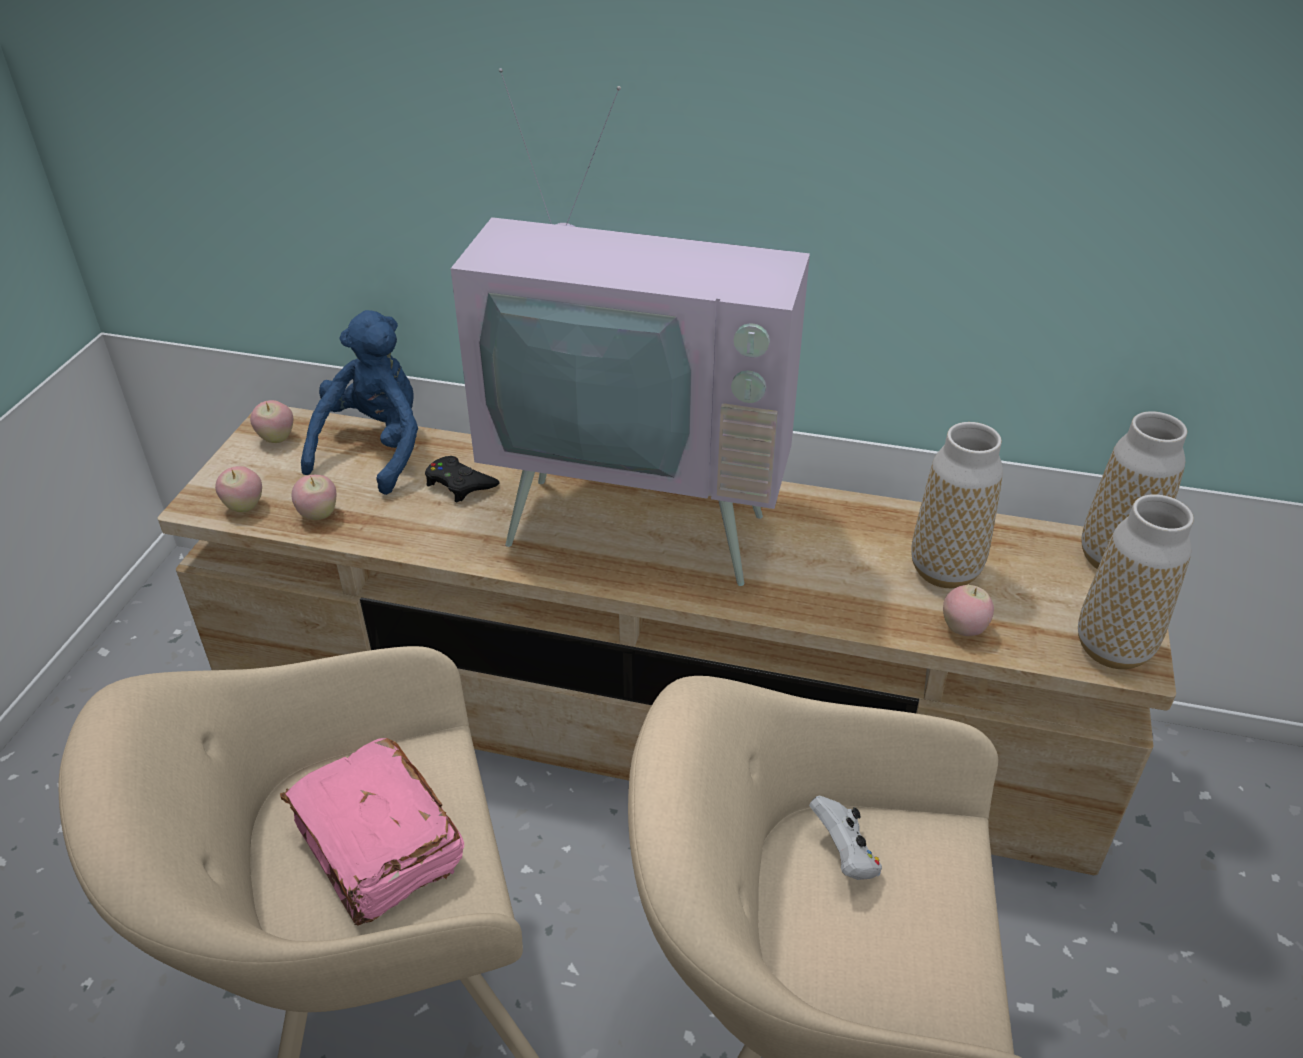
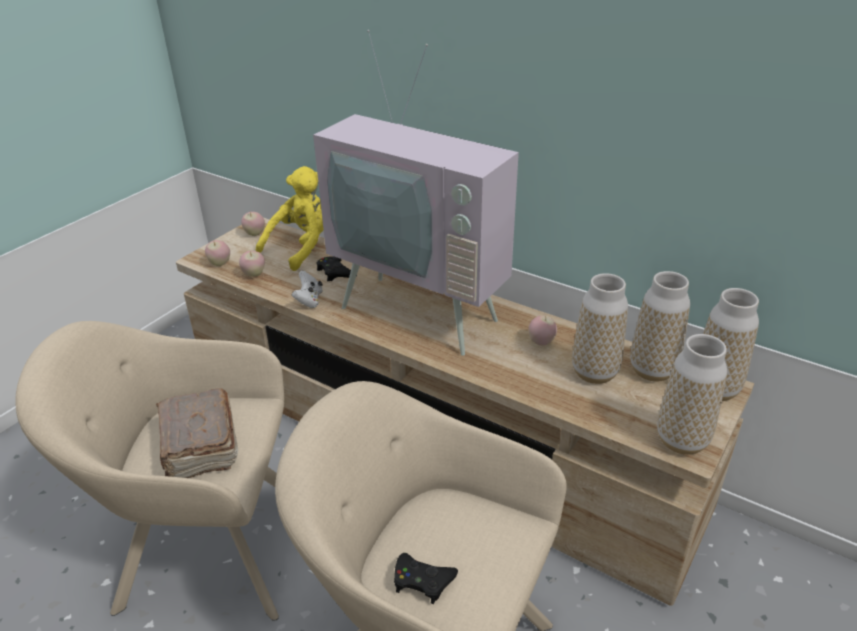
camera: 20 degrees right, 5 degrees down
(375, 449) = (301, 247): blue plush toy -> yellow plush toy
(378, 848) = (199, 447): pink book -> brown book
(844, 855) = (451, 519): white game controller -> white game controller (309, 300)
(856, 967) = (422, 581): none -> black game controller
(963, 629) = (586, 408): apple -> apple (541, 342)
(1019, 549) = (652, 370): none -> vase

